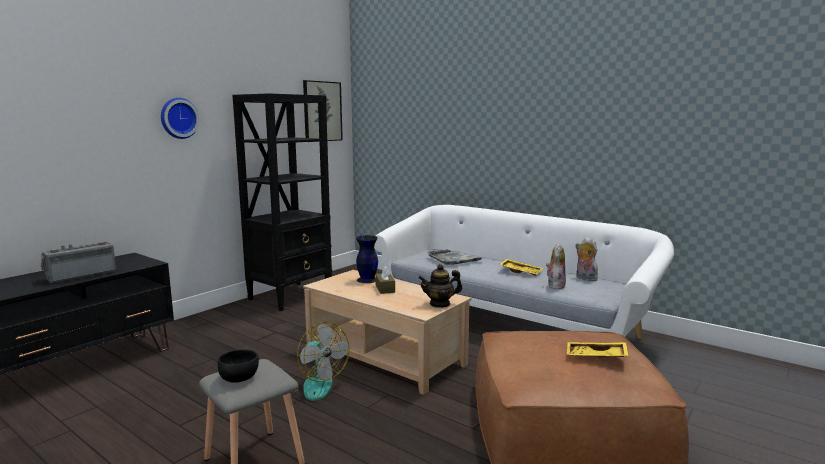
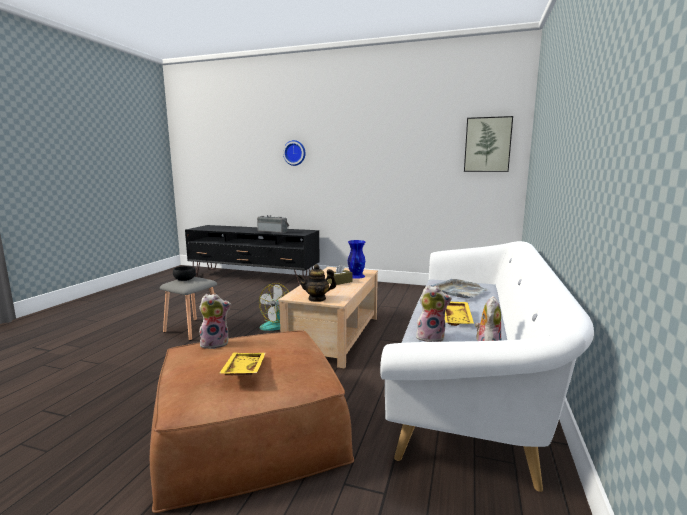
camera: 70 degrees right, 0 degrees up
(178, 118) = (355, 152): wall clock -> wall clock (295, 153)
(291, 296) = (410, 291): black bookcase -> none
(367, 279) = (356, 276): black vase -> blue vase
(440, 304) = (317, 299): teapot -> teapot turned 75 degrees counterclockwise
(519, 370) = (215, 343): none -> plush toy

